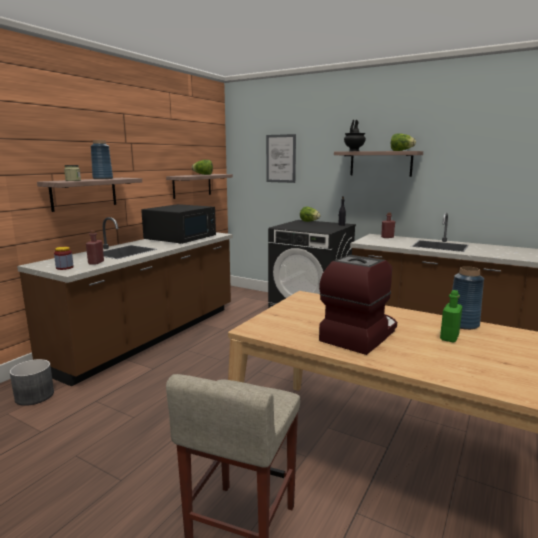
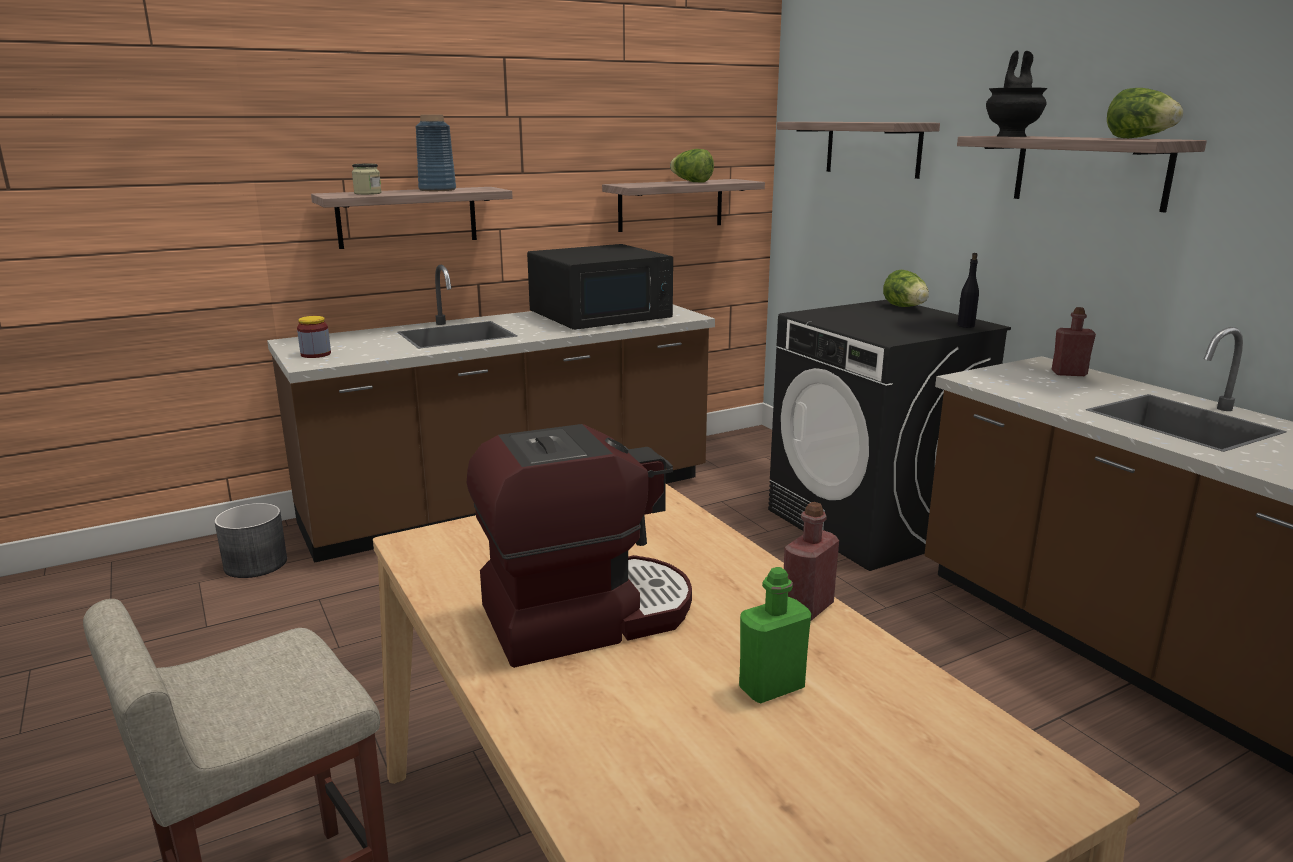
camera: 30 degrees right, 5 degrees up
(96, 262) = (374, 351): red bottle -> red bottle (807, 608)
(281, 158) = (872, 148): picture -> shelf
(463, 324) = (877, 662): blue vase -> none

